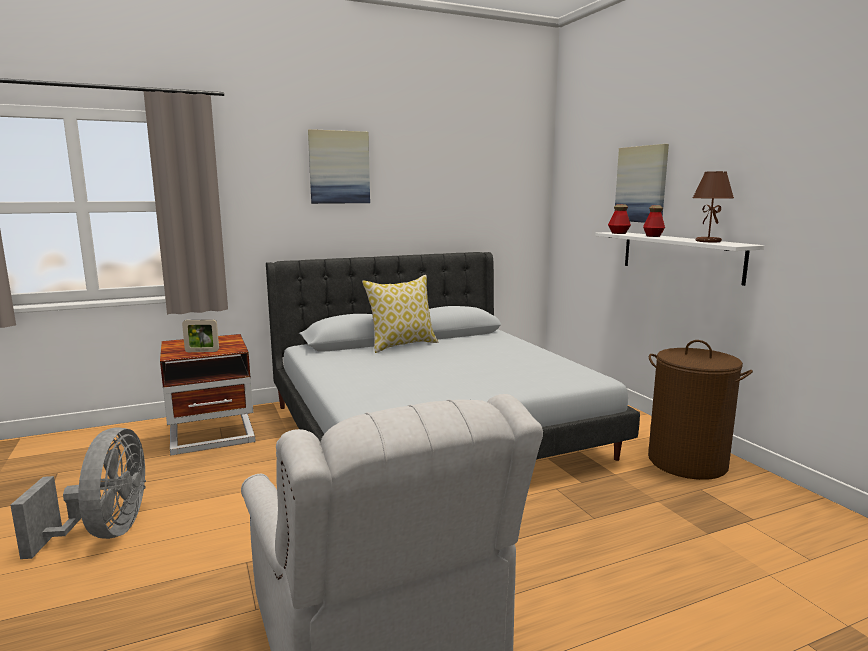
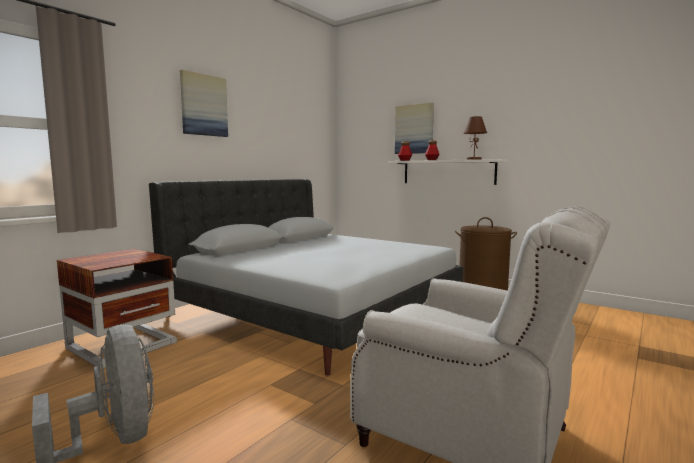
camera: 30 degrees left, 5 degrees down
(202, 351) = (123, 260): picture frame -> none
(402, 345) = (278, 246): pillow -> none

